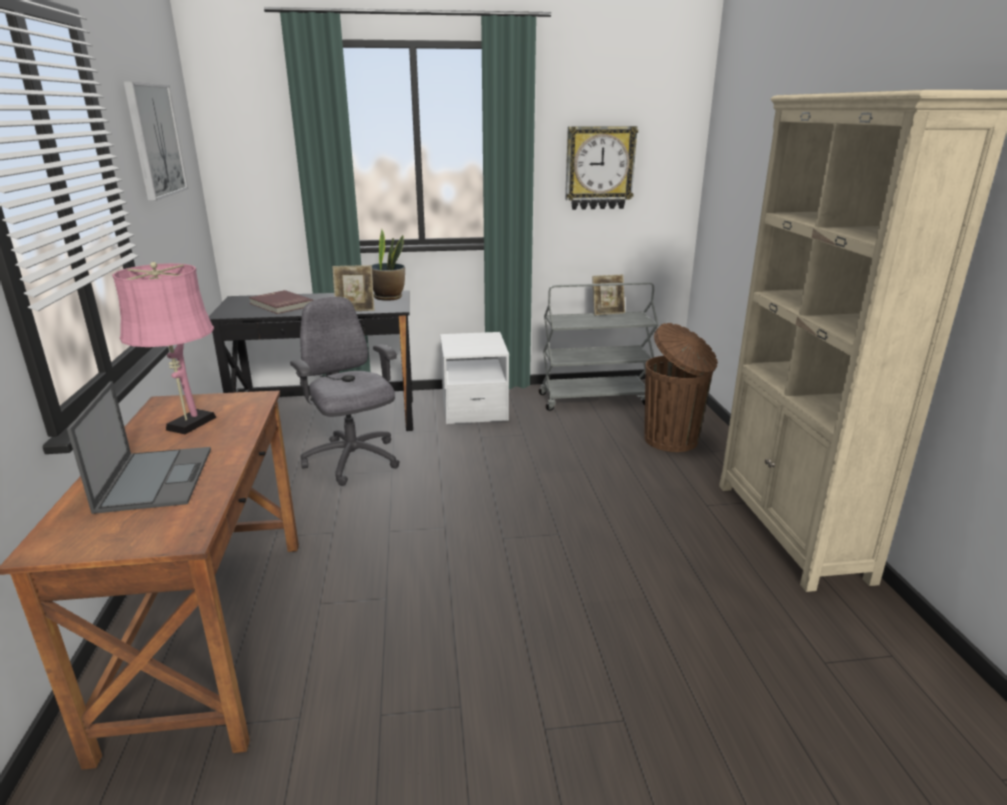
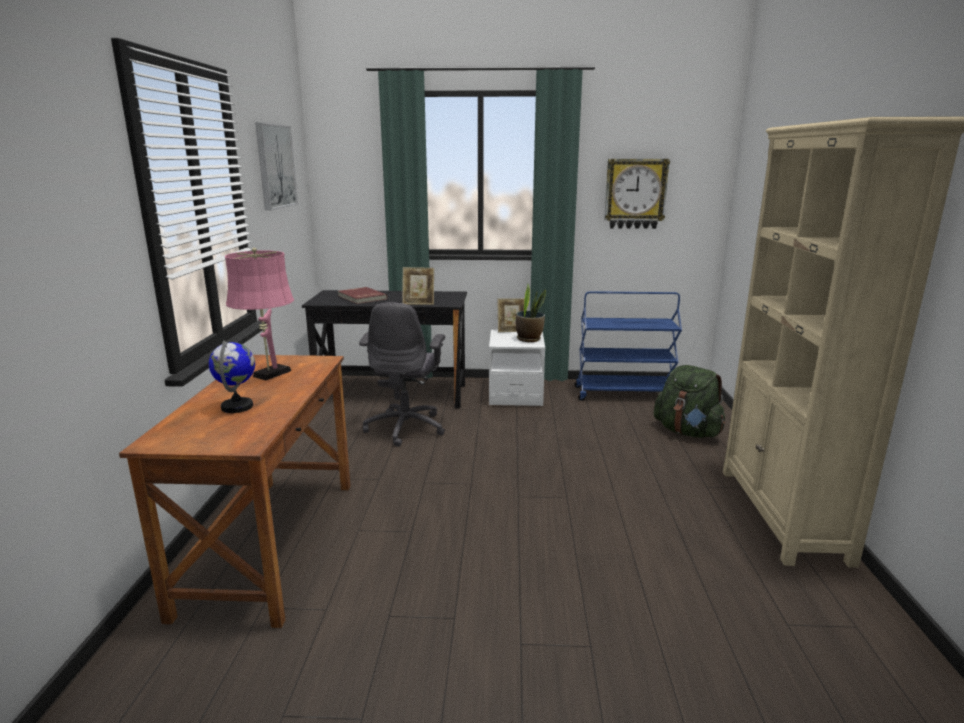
camera: 10 degrees right, 5 degrees down
(155, 478) = (237, 407): laptop -> globe
(353, 461) = (406, 427): grey office chair -> grey office chair turned 150 degrees counterclockwise
(389, 297) = (448, 295): potted plant -> potted plant (529, 339)
(595, 399) = (624, 394): grey cart -> blue cart
(607, 313) = (638, 318): picture frame -> picture frame (511, 330)
(672, 440) = (687, 432): brown trash can -> green backpack

